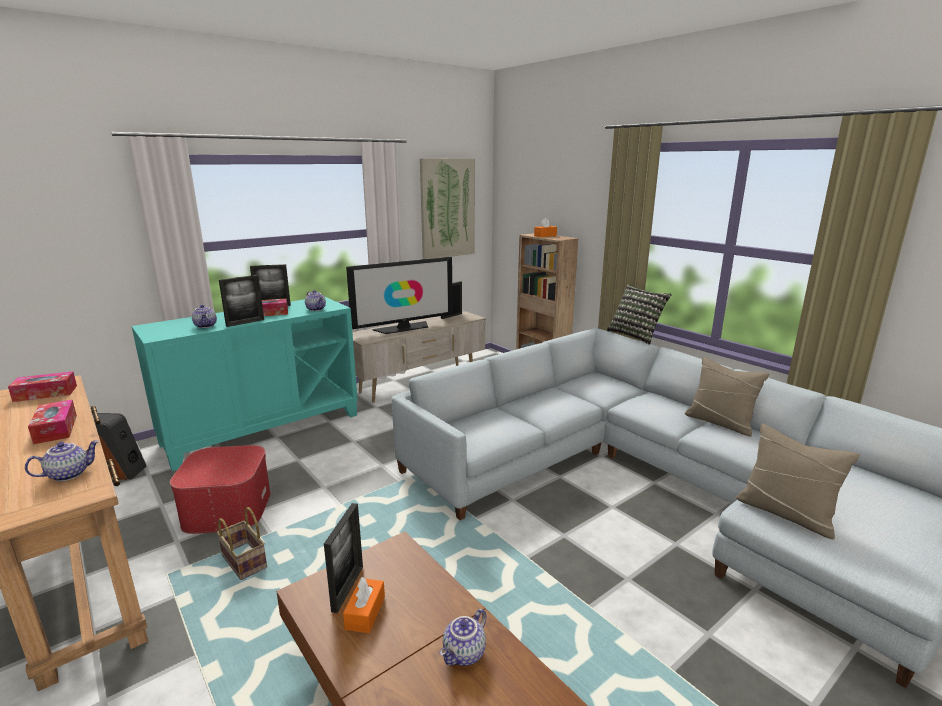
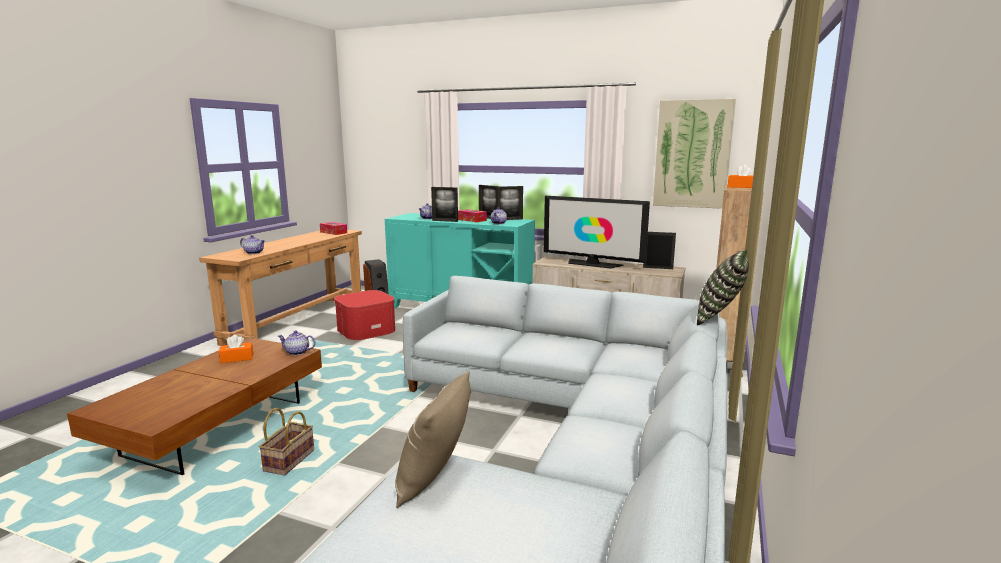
camera: 60 degrees right, 5 degrees down
(56, 429) = (296, 242): tissue box -> none
(242, 561) = (321, 348): basket -> basket (289, 460)
(347, 588) = (256, 350): picture frame -> picture frame (510, 219)
(464, 654) = (207, 388): teapot -> teapot (297, 352)
(720, 422) = (633, 427): beige pillow -> none

